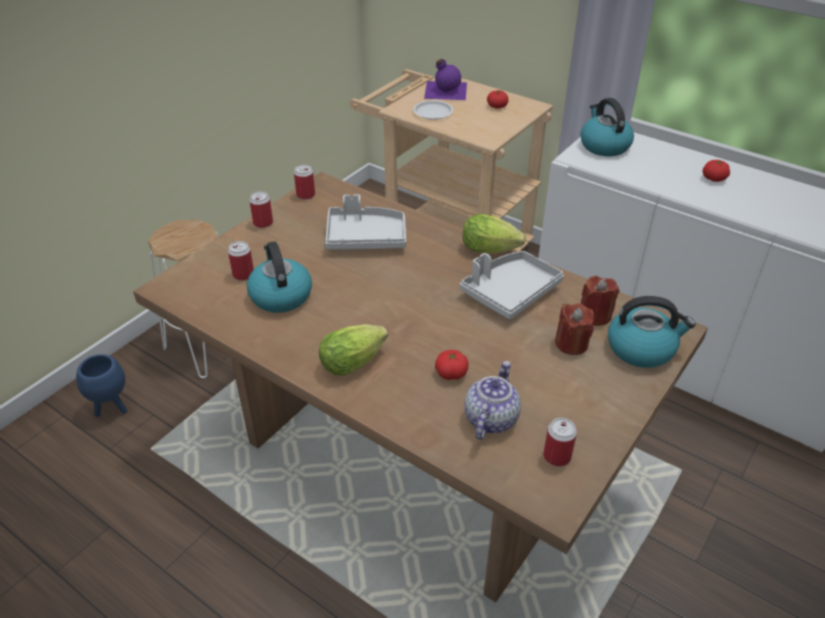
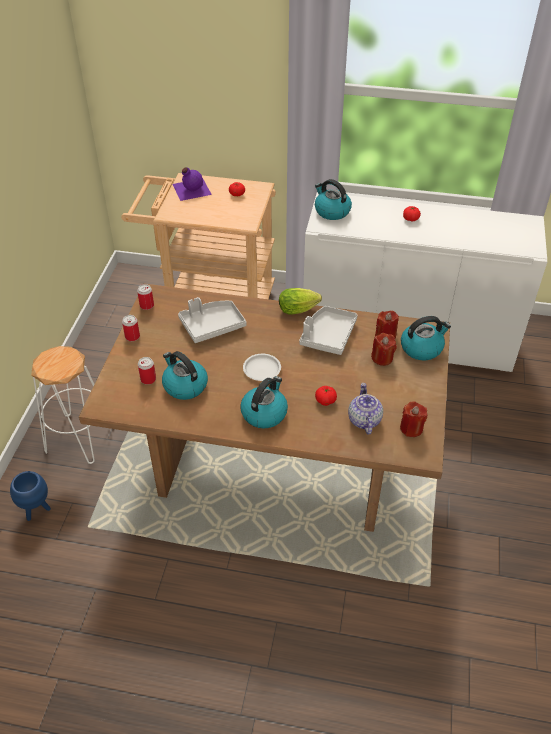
camera: 25 degrees left, 5 degrees up
(356, 361) = (264, 413): lettuce -> kettle
(433, 113) = (195, 211): white plate -> white plate (262, 369)
(557, 456) = (411, 428): can -> red candle

